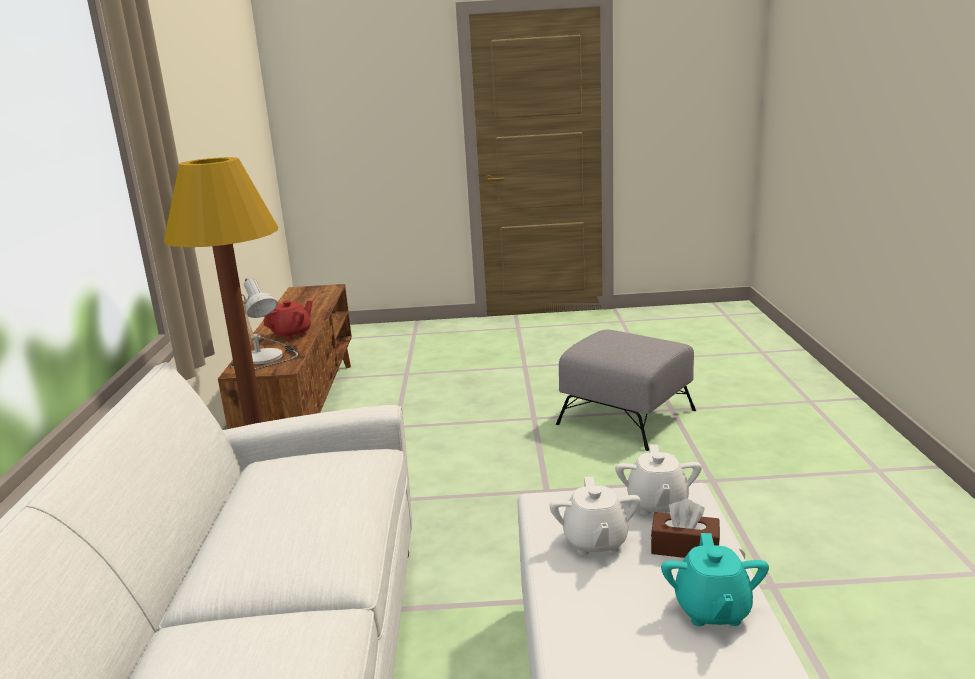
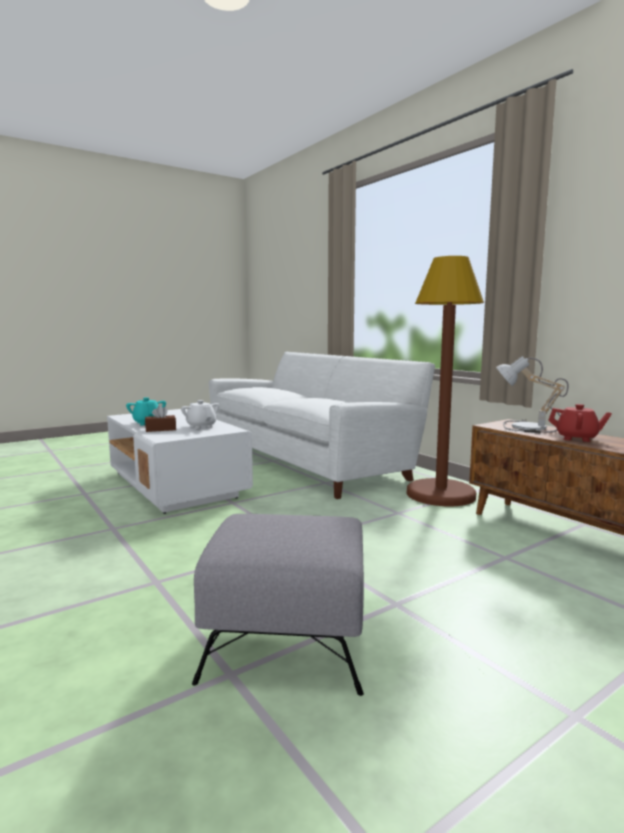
camera: 145 degrees right, 10 degrees down
(292, 334) = (577, 438): red teapot -> red teapot turned 75 degrees counterclockwise
(657, 504) = (178, 435): white teapot -> none

